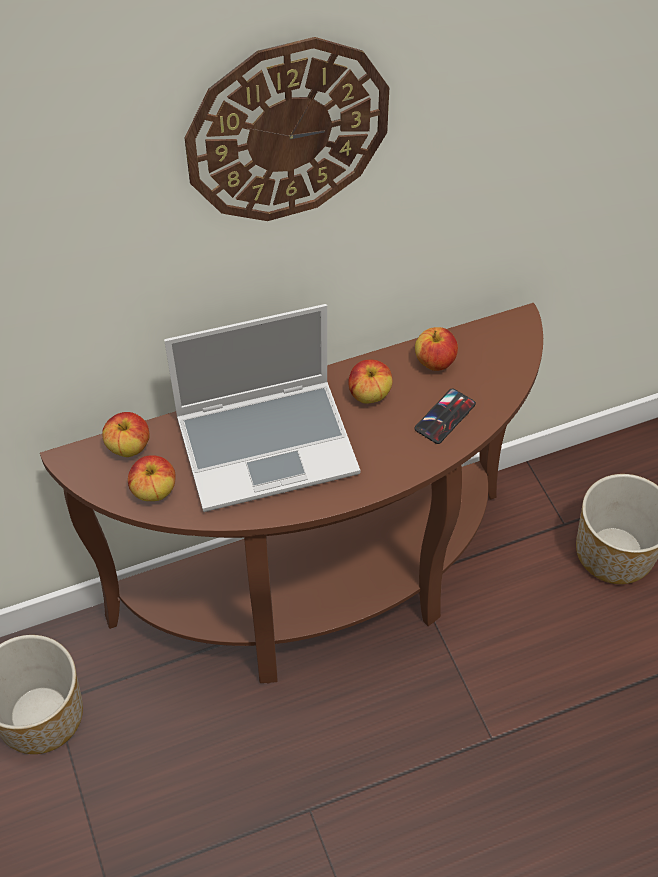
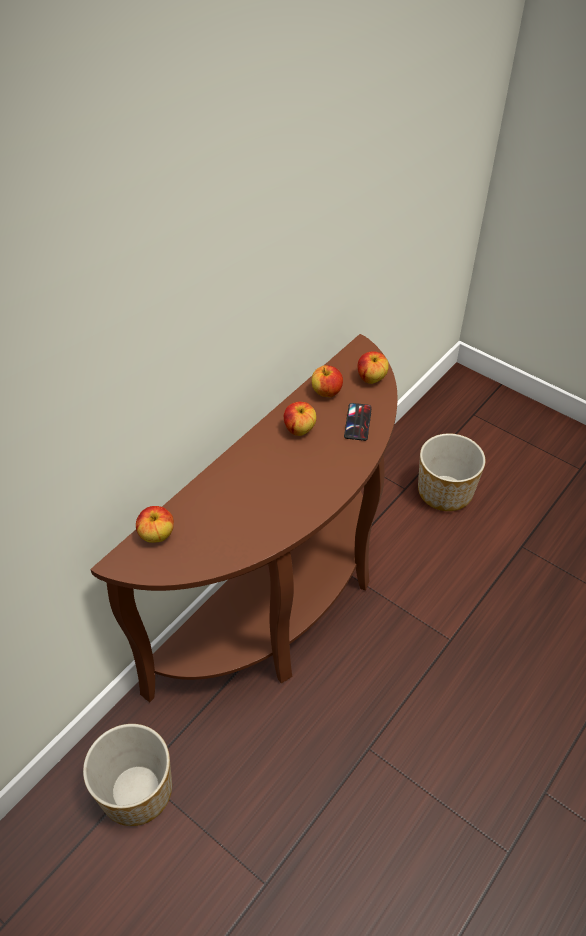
camera: 30 degrees left, 5 degrees down
(154, 491) = (197, 555): apple -> apple (371, 378)
(268, 444) = (255, 489): laptop -> none
(287, 131) = (220, 235): wall clock -> none

